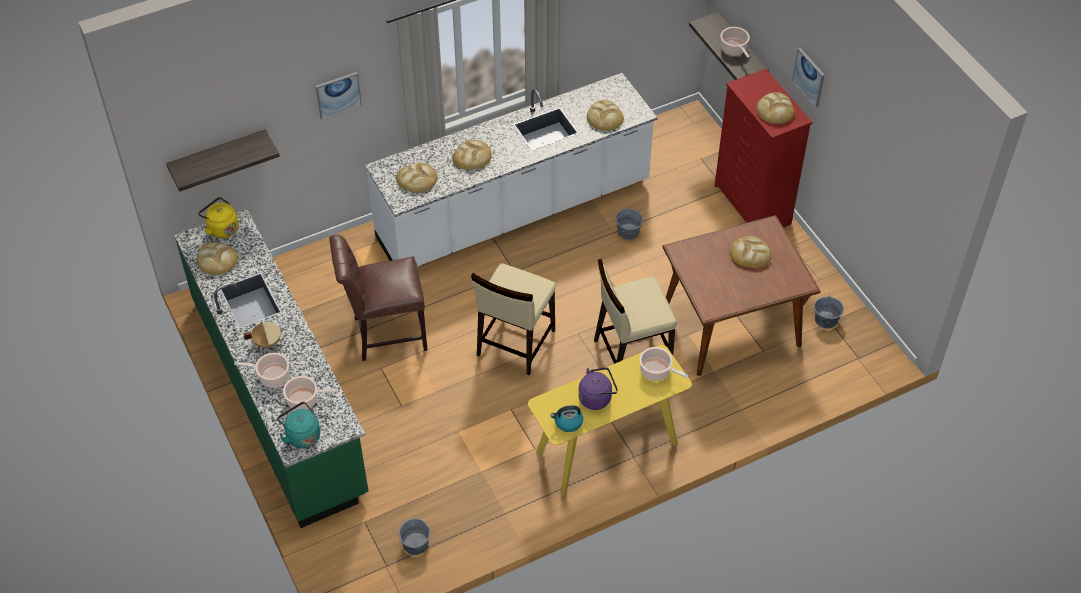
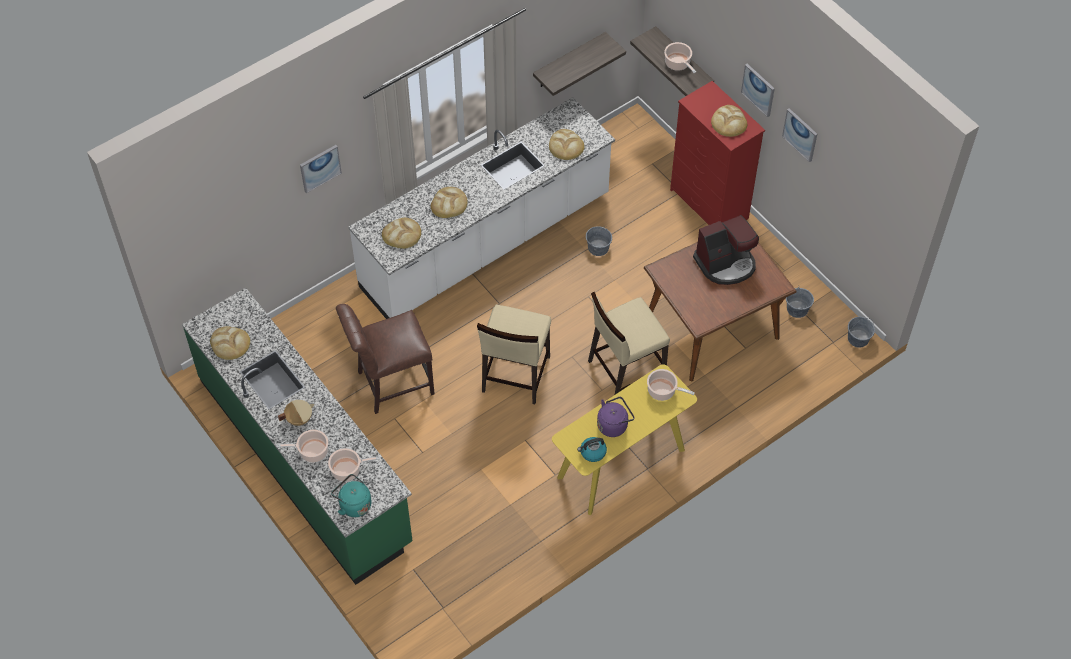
camera: 10 degrees left, 5 degrees up
(218, 156) = (215, 244): shelf -> shelf (569, 61)
(221, 228) = (226, 311): yellow kettle -> none
(415, 544) = (465, 583): grey bucket -> grey bucket (858, 338)
(750, 254) = (726, 264): bread -> coffee machine
(846, 126) = (800, 134): none -> picture

